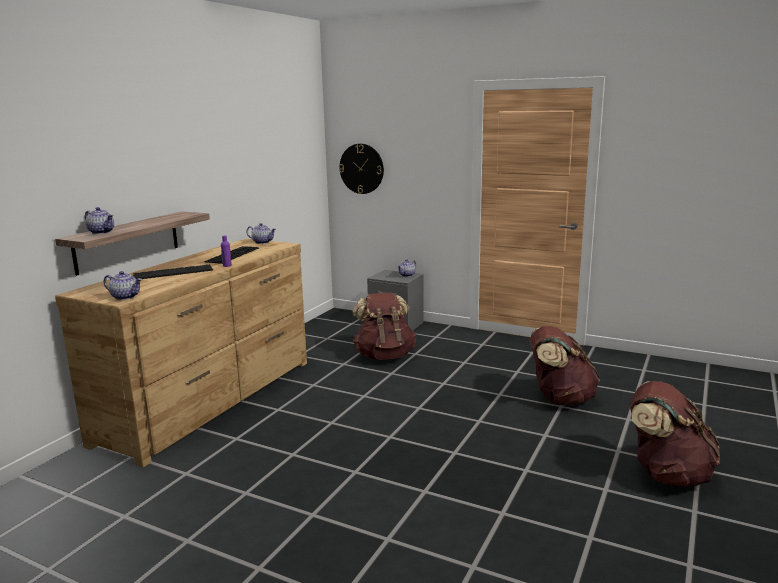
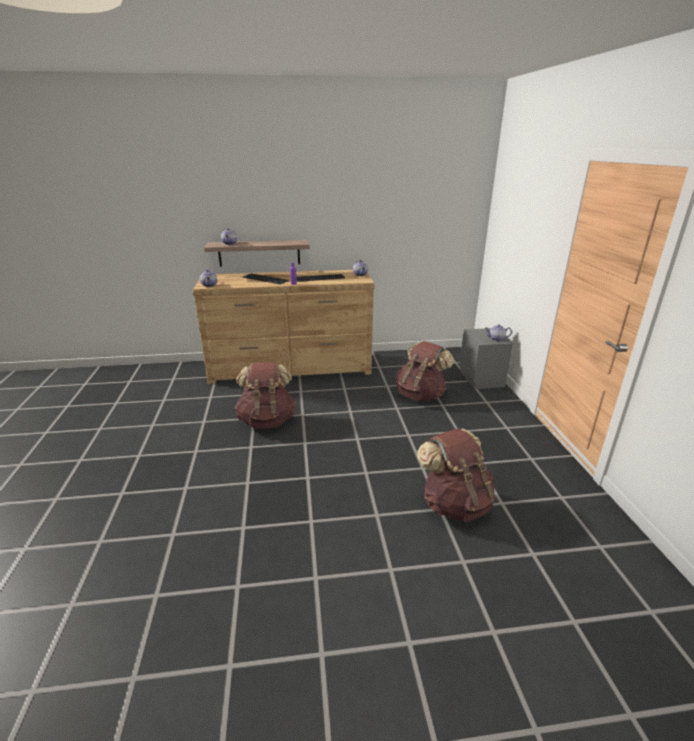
camera: 55 degrees right, 10 degrees up
(361, 168) = (502, 230): wall clock -> none
(667, 474) = (376, 617): brown backpack -> brown backpack (267, 420)

